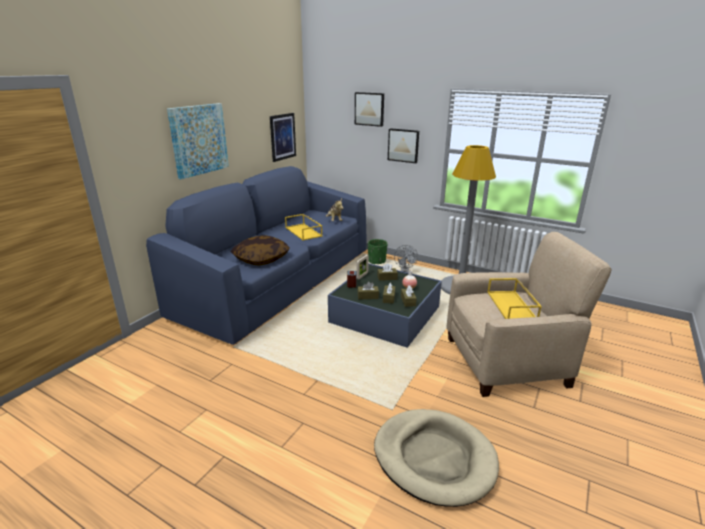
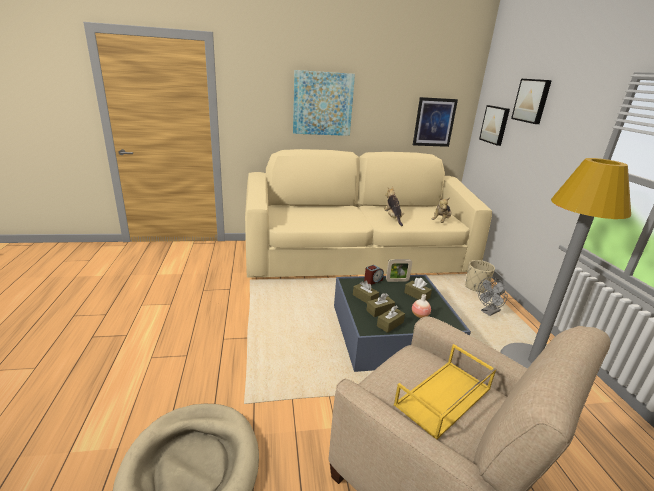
camera: 50 degrees right, 0 degrees up
(261, 259) = (319, 221): pillow -> none
(279, 281) = (358, 258): blue sofa -> beige sofa
(304, 232) = (393, 218): yellow tray -> plush toy
(377, 261) = (476, 287): green planter -> beige planter
(403, 145) = (553, 153): picture -> picture (495, 125)

